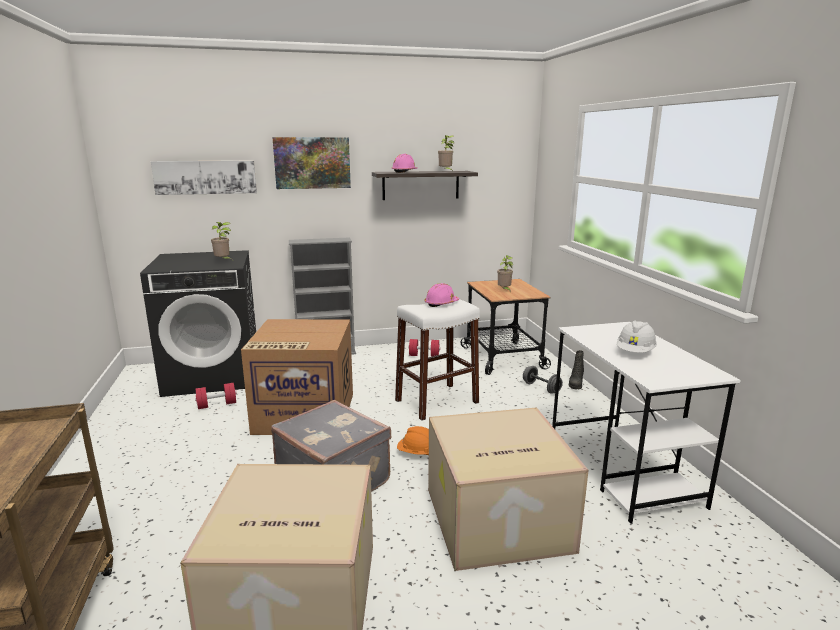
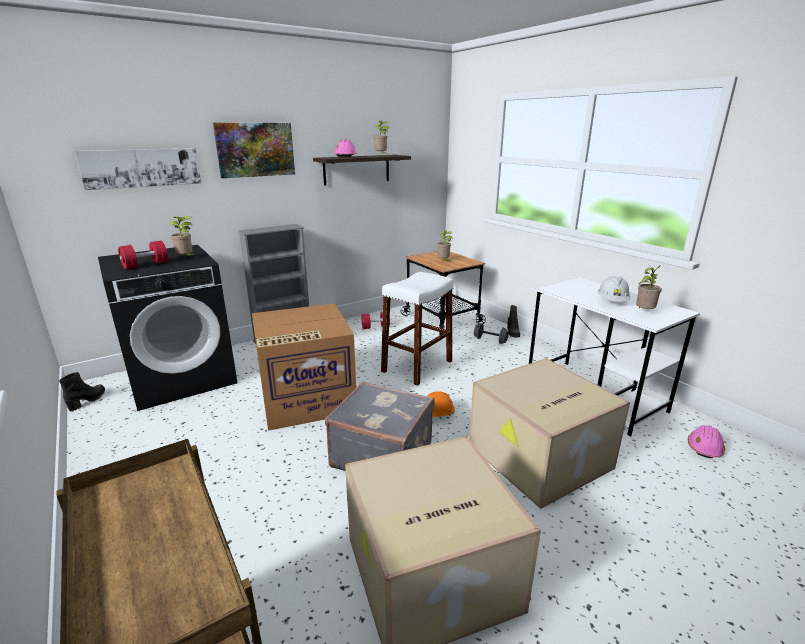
camera: 20 degrees left, 5 degrees up
(130, 381) = (88, 400): none -> black boot
(217, 405) = (209, 407): red dumbbell -> red dumbbell (146, 265)
(441, 304) = (418, 279): pink hard hat -> pink hard hat (704, 447)
(660, 369) = (644, 312): none -> potted plant

